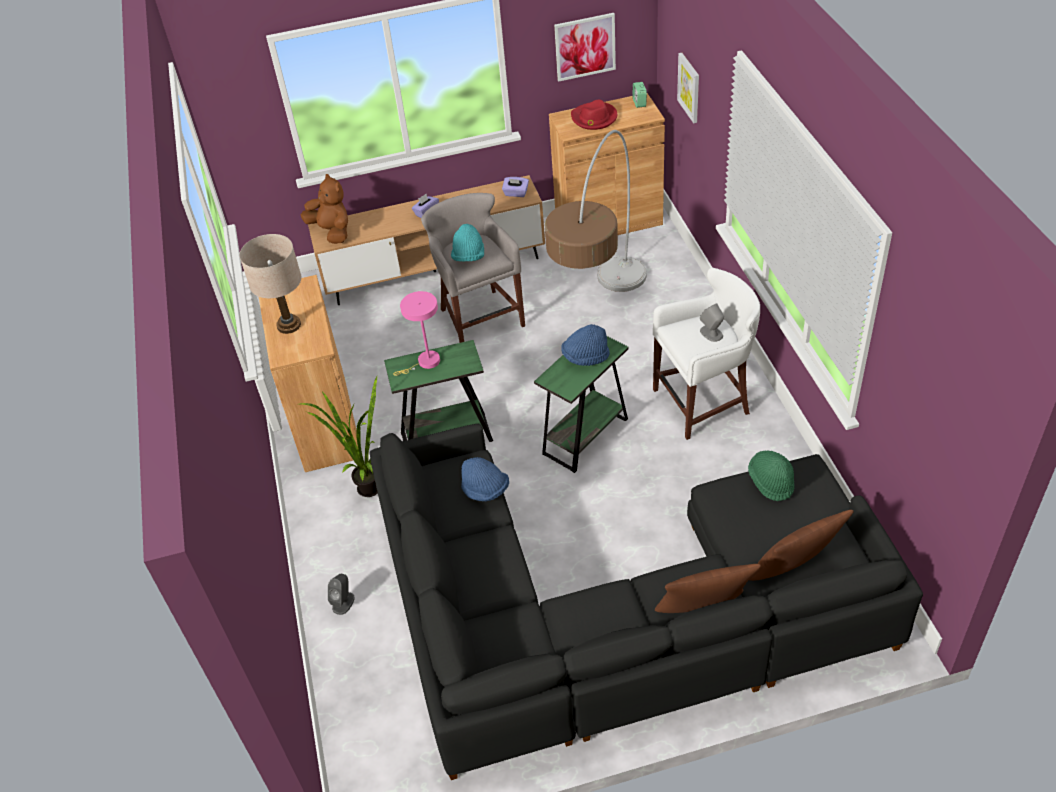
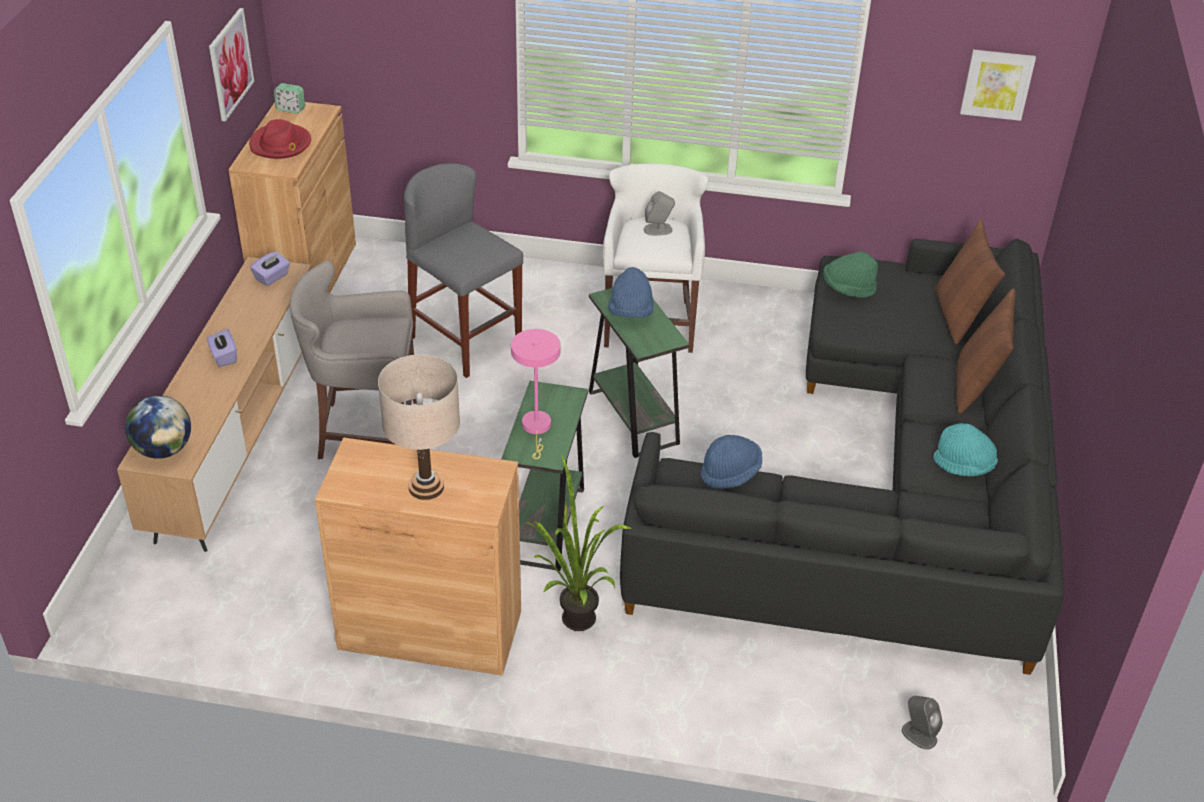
camera: 70 degrees left, 5 degrees down
(332, 231) = (163, 450): brown plush toy -> globe
(343, 602) = (745, 697): grey speaker -> grey speaker (918, 734)
(469, 257) = (368, 342): turquoise hat -> turquoise hat (964, 465)
(602, 320) = (465, 341): floor lamp -> grey stool
(689, 87) = (383, 42): picture -> picture (997, 84)

